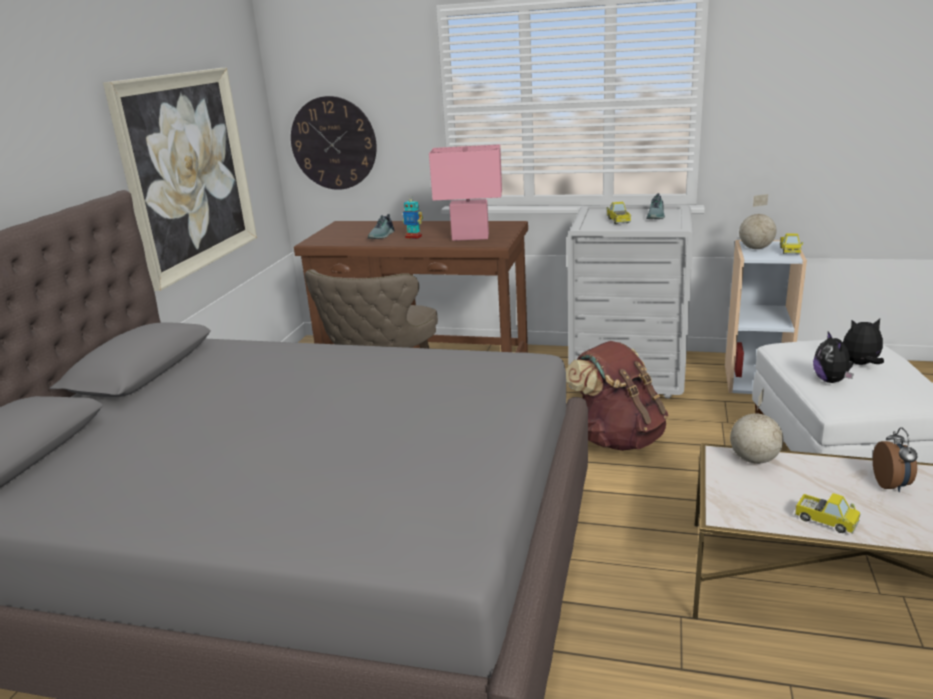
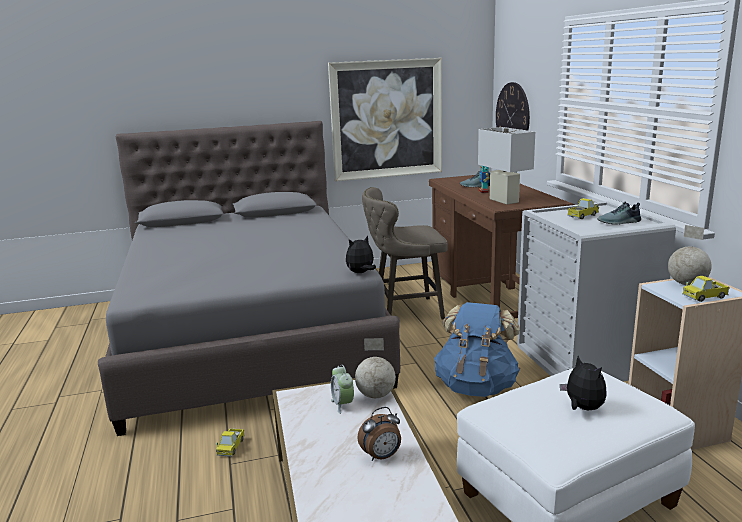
camera: 60 degrees right, 5 degrees down
(470, 237) = (504, 201): pink table lamp -> white table lamp
(618, 438) = (476, 386): brown backpack -> blue backpack
(767, 484) = (343, 404): none -> alarm clock
(825, 521) = (306, 432): toy truck -> toy truck (231, 447)
(831, 380) = (529, 399): plush toy -> plush toy (361, 273)

